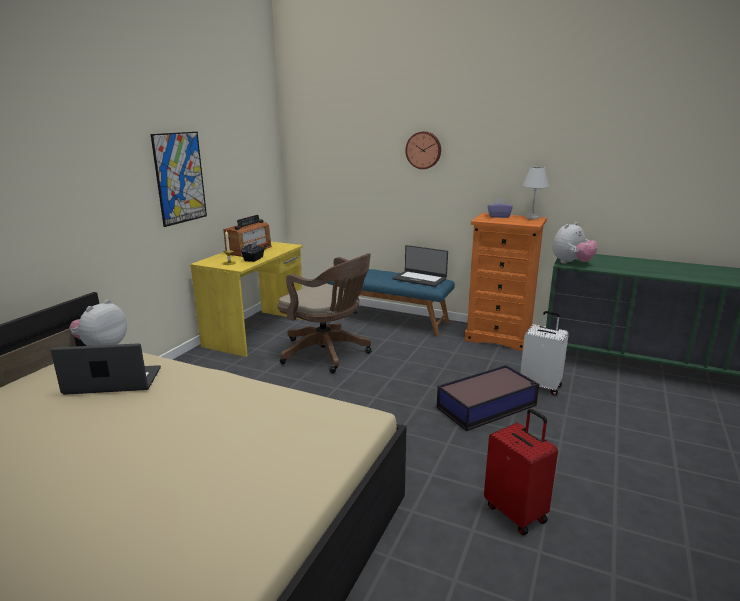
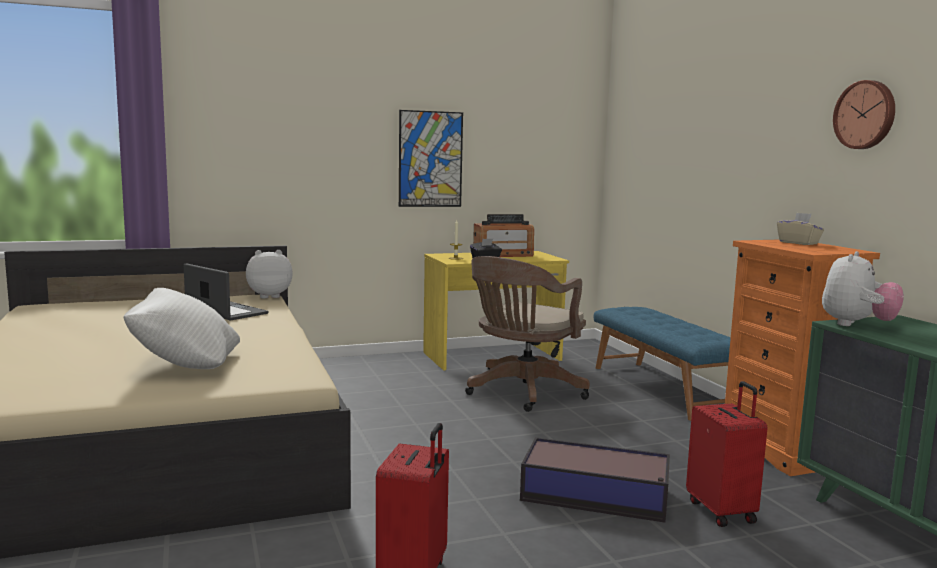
camera: 45 degrees right, 10 degrees down
(250, 455) = (185, 365): none -> white pillow
(328, 354) = (522, 393): brown office chair -> brown office chair turned 45 degrees clockwise
(420, 279) = (698, 332): laptop -> none
(423, 150) = (734, 142): wall clock -> wall clock (866, 115)
(499, 216) = (798, 243): purple tissue box -> beige tissue box
(532, 218) = (848, 250): white table lamp -> none
(541, 386) = (722, 511): white suitcase -> red suitcase
(571, 263) = (857, 325): plush toy -> plush toy turned 60 degrees counterclockwise

